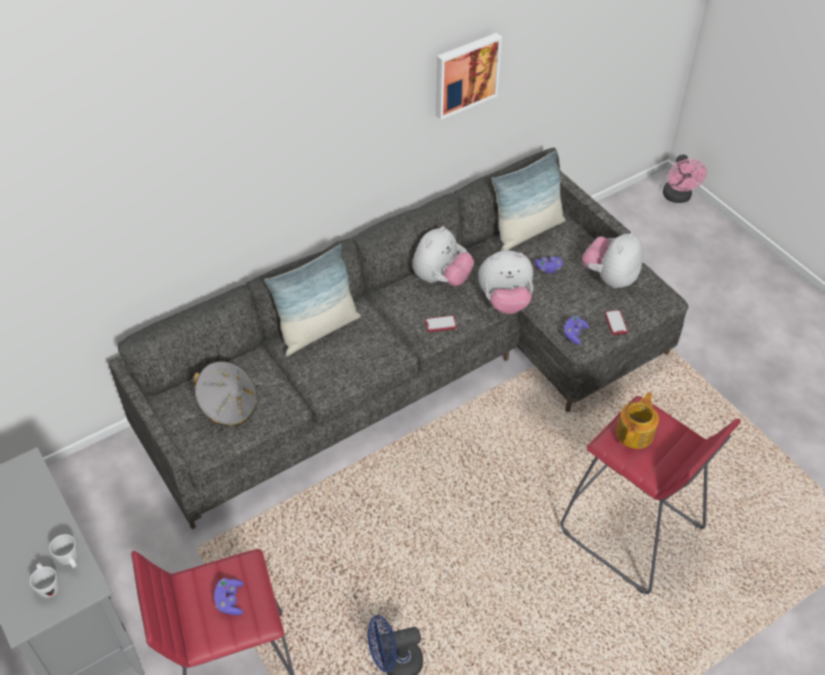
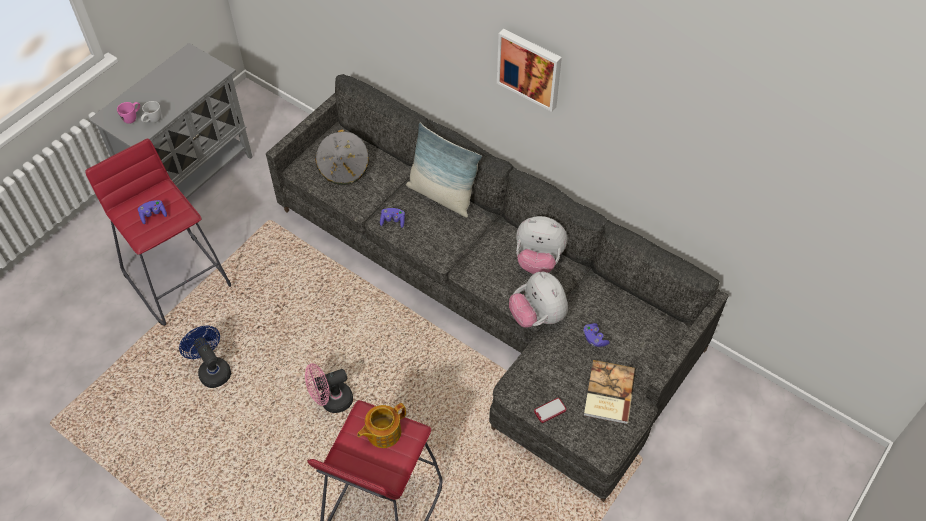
camera: 70 degrees right, 5 degrees up
(48, 586) = (132, 118): white mug -> pink mug
(440, 324) = (484, 275): phone -> none
(465, 74) = (658, 140): picture -> picture (530, 68)
(527, 231) = (636, 310): pillow -> none
(574, 334) = (521, 379): purple game controller -> purple game controller (393, 221)
(610, 278) = (608, 393): plush toy -> book
(635, 432) = (382, 432): teapot -> teapot turned 135 degrees clockwise
(678, 197) = (842, 468): pink fan -> pink fan (331, 401)

